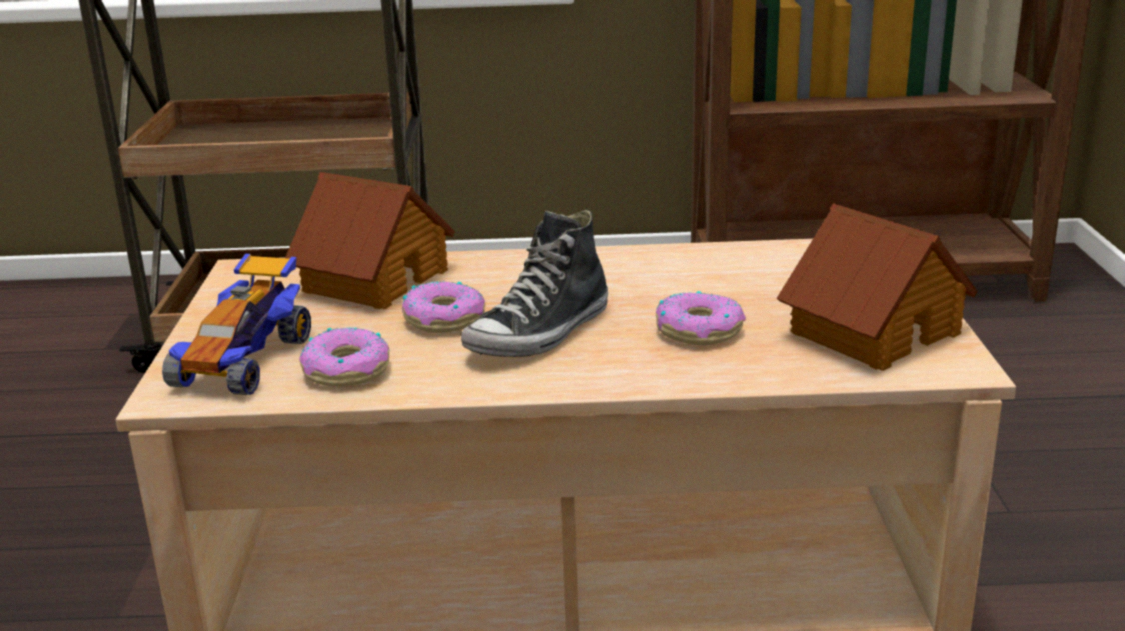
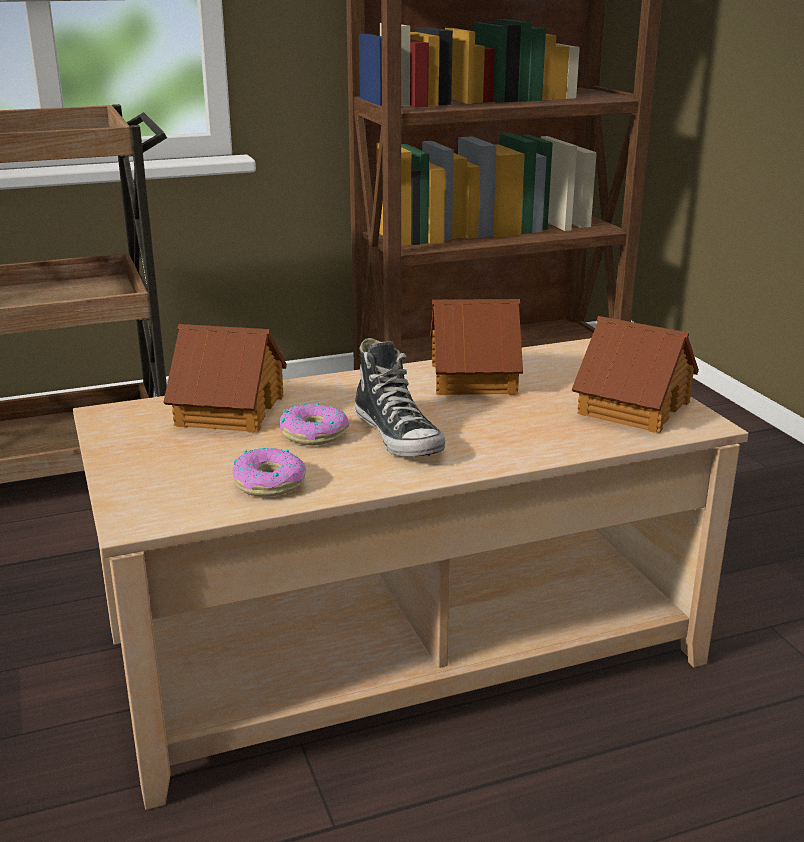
camera: 20 degrees left, 0 degrees up
(243, 360) = (173, 486): toy car -> none
(540, 334) = (399, 436): shoe -> shoe turned 45 degrees counterclockwise
(689, 272) = (471, 378): none -> toy house
(699, 331) = (513, 420): donut -> none

